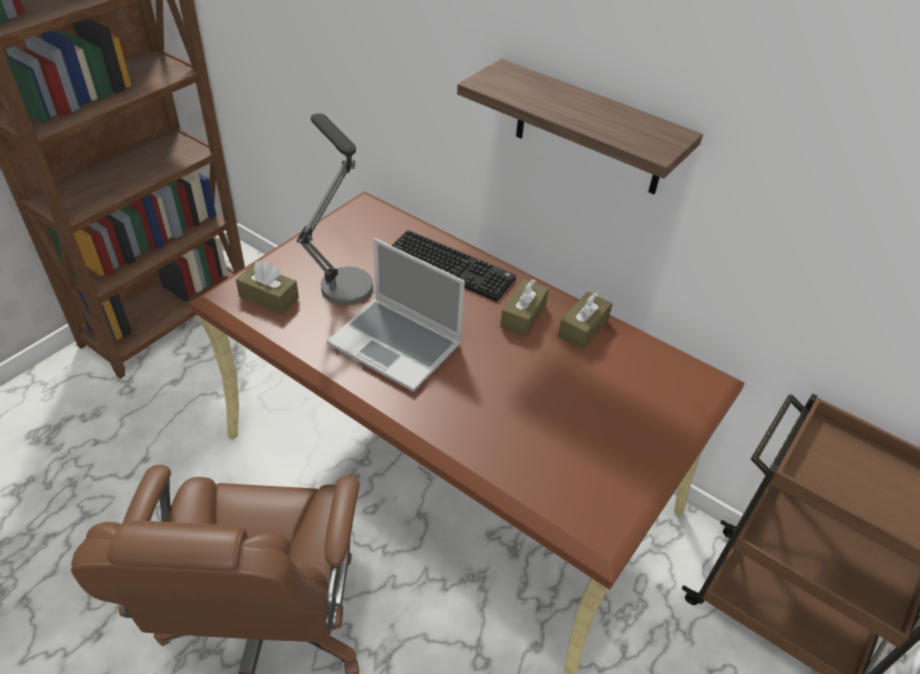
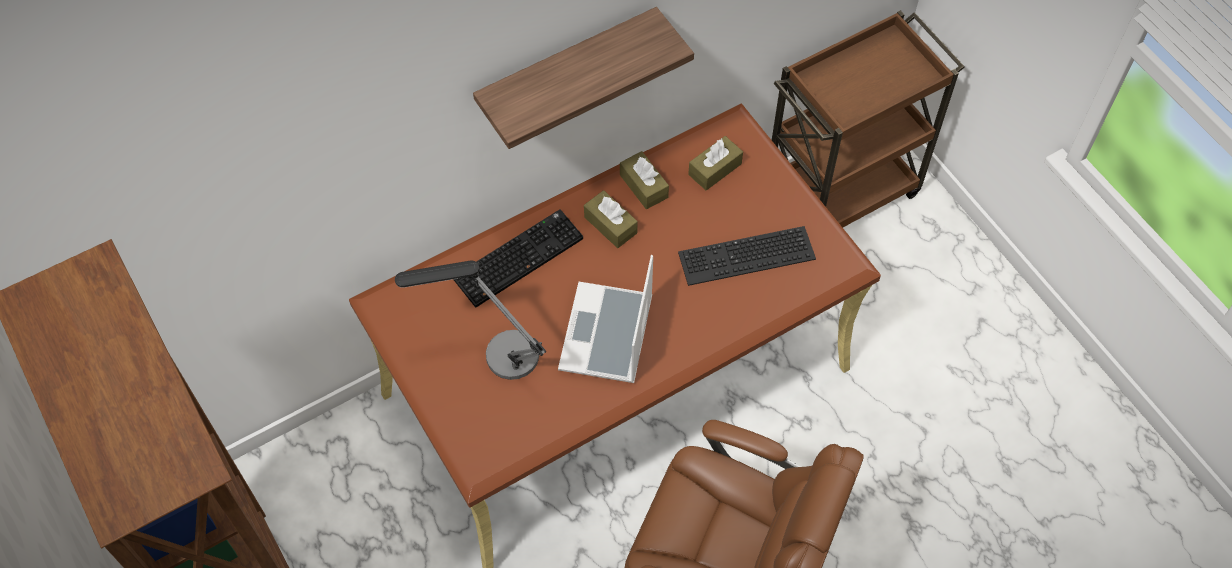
camera: 65 degrees left, 15 degrees up
(269, 297) = (498, 427): brown tissue box -> brown tissue box (715, 169)
(397, 345) = (608, 335): laptop -> laptop turned 135 degrees clockwise
(549, 432) = (746, 258): none -> keyboard

